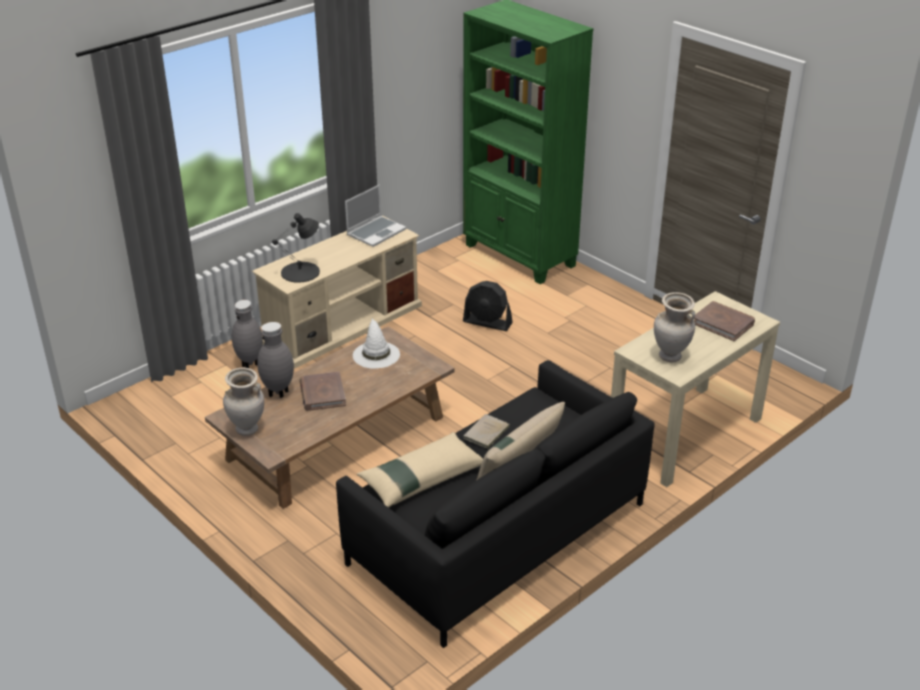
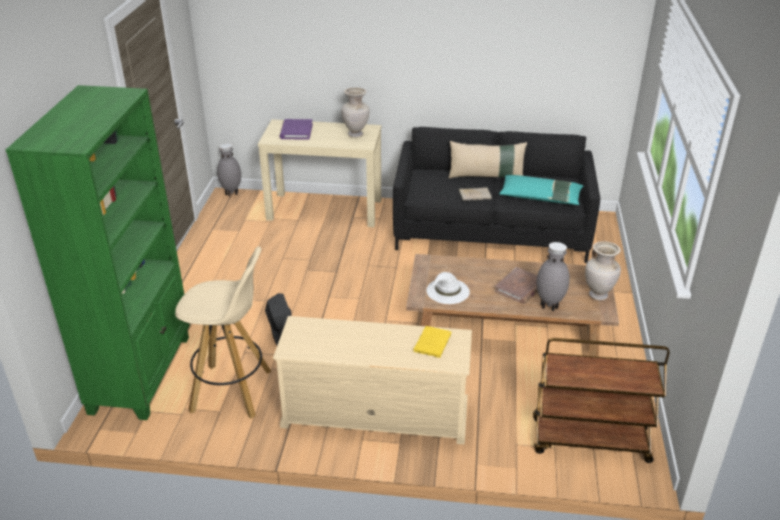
camera: 130 degrees left, 0 degrees up
(175, 397) = (589, 441): none -> brown cart
(251, 364) = (496, 428): grey vase -> grey vase (231, 193)
(301, 272) = (432, 342): black table lamp -> yellow book
(376, 232) = (311, 341): laptop -> none
(421, 478) = (540, 197): beige pillow -> turquoise pillow
(450, 281) = (233, 391): none -> beige stool
(723, 323) = (296, 131): brown book -> purple book

